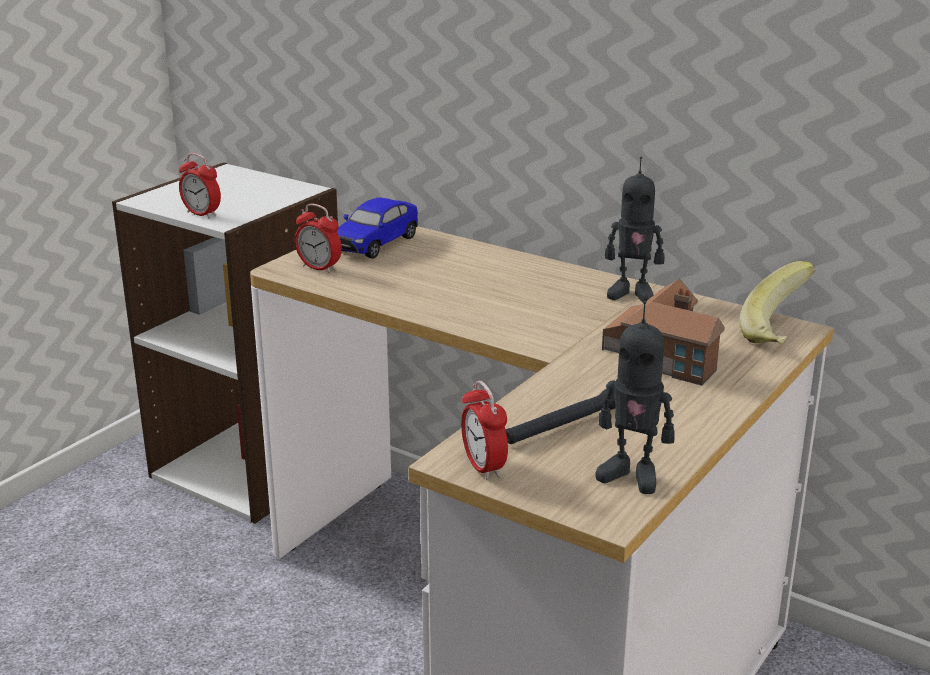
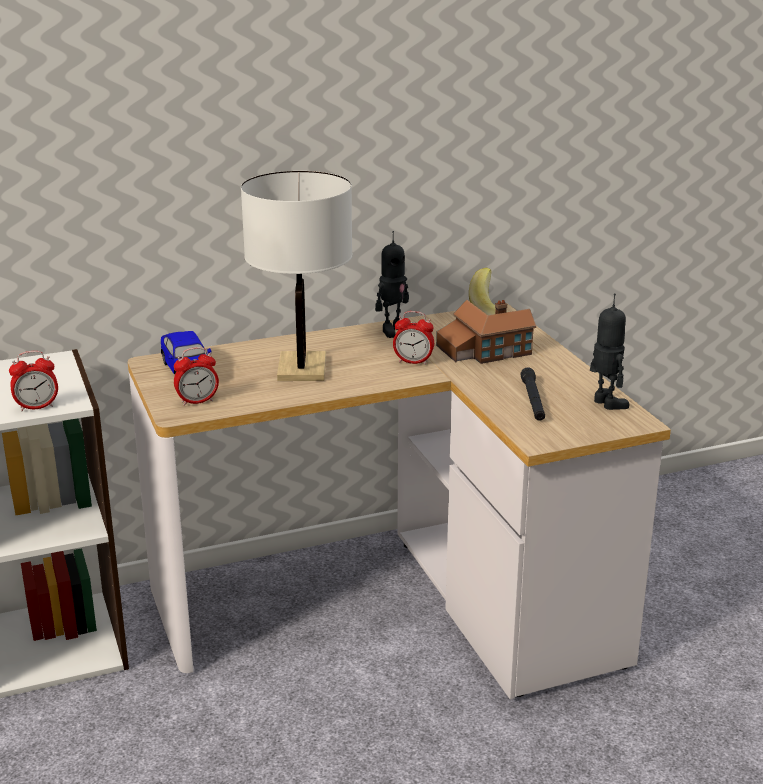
camera: 55 degrees left, 0 degrees up
(459, 284) = (301, 368): none -> white table lamp
(483, 467) = (554, 436): alarm clock -> alarm clock (413, 362)
(631, 475) = (606, 403): toy robot -> toy robot turned 90 degrees counterclockwise

